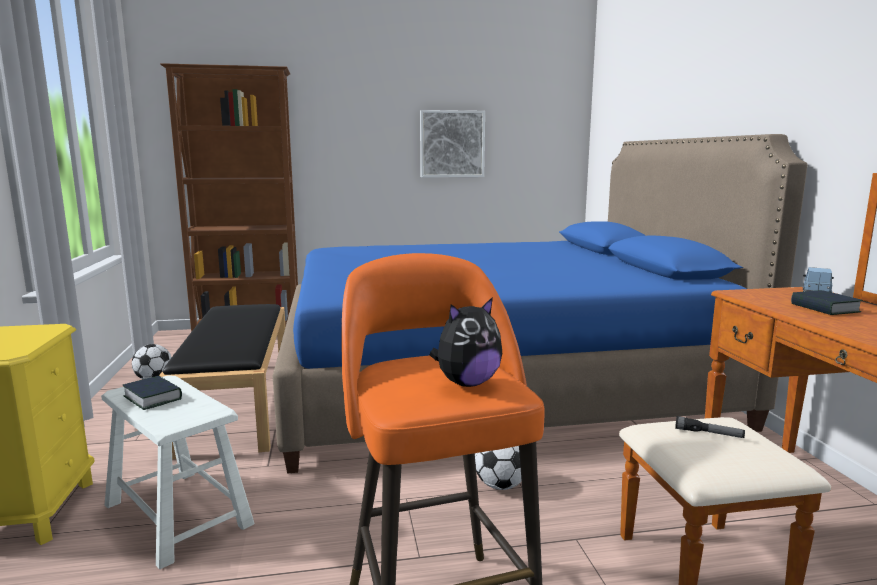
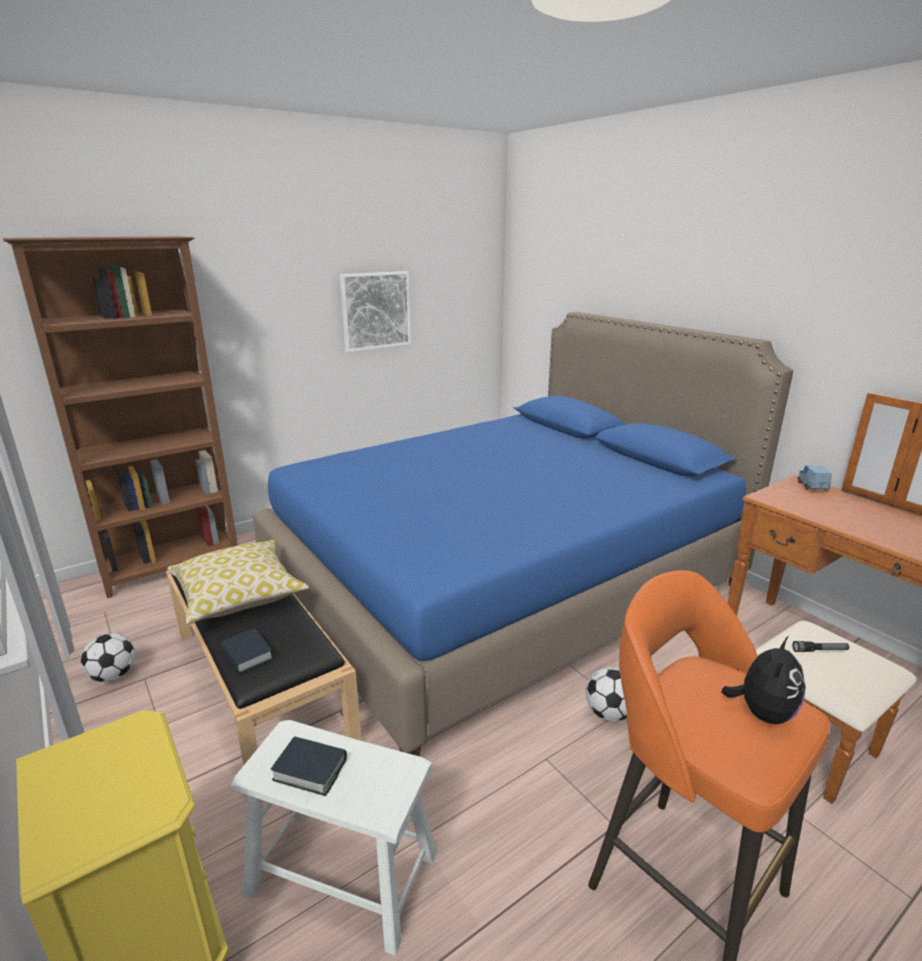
camera: 25 degrees left, 10 degrees up
(233, 322) = (239, 595): none -> pillow
(824, 308) = (844, 511): book -> book (247, 655)

